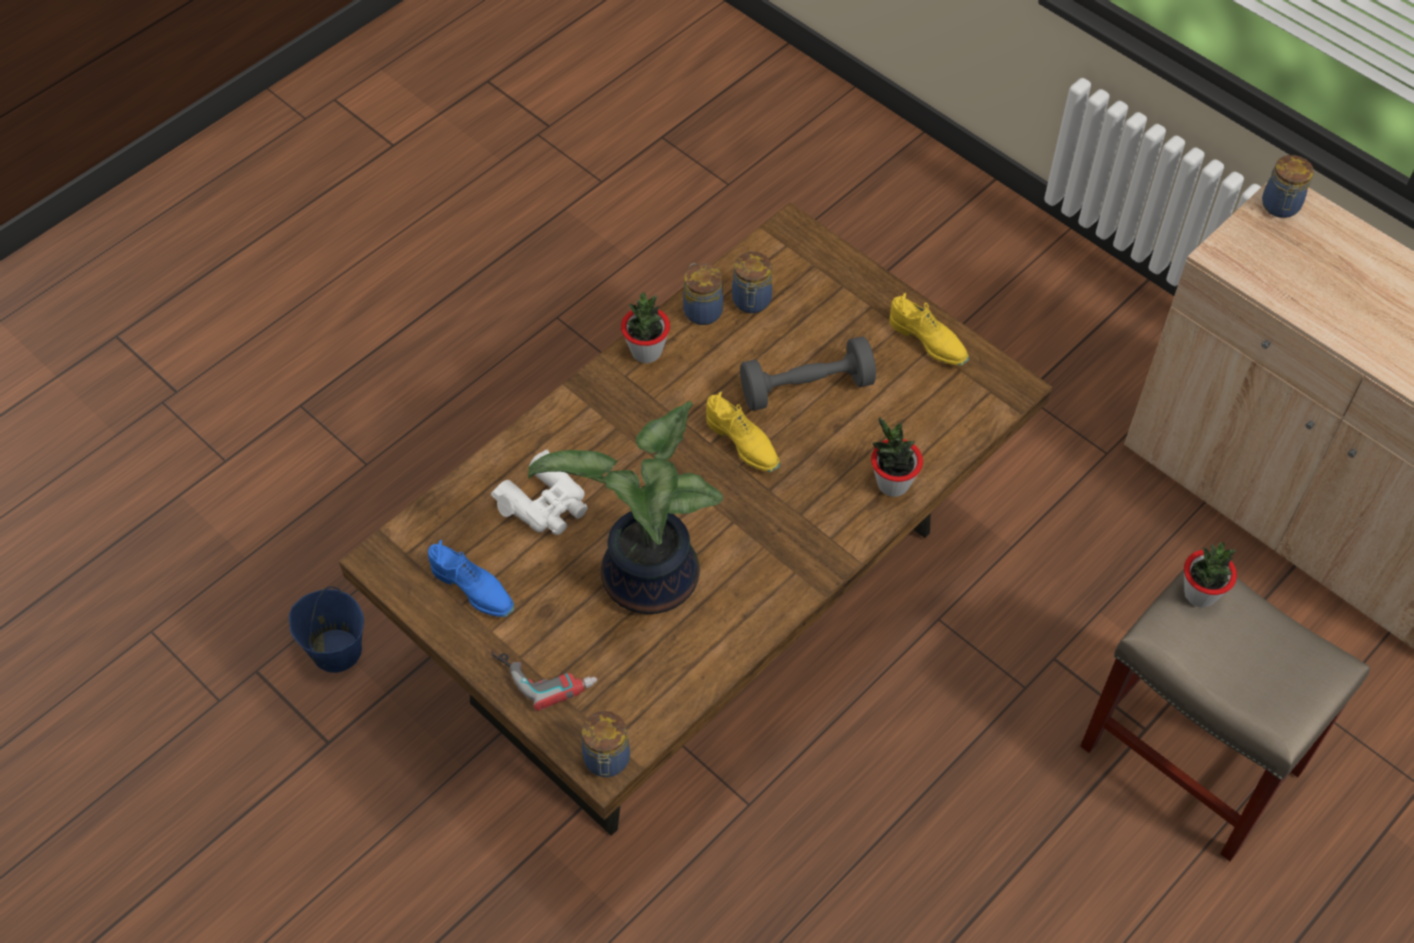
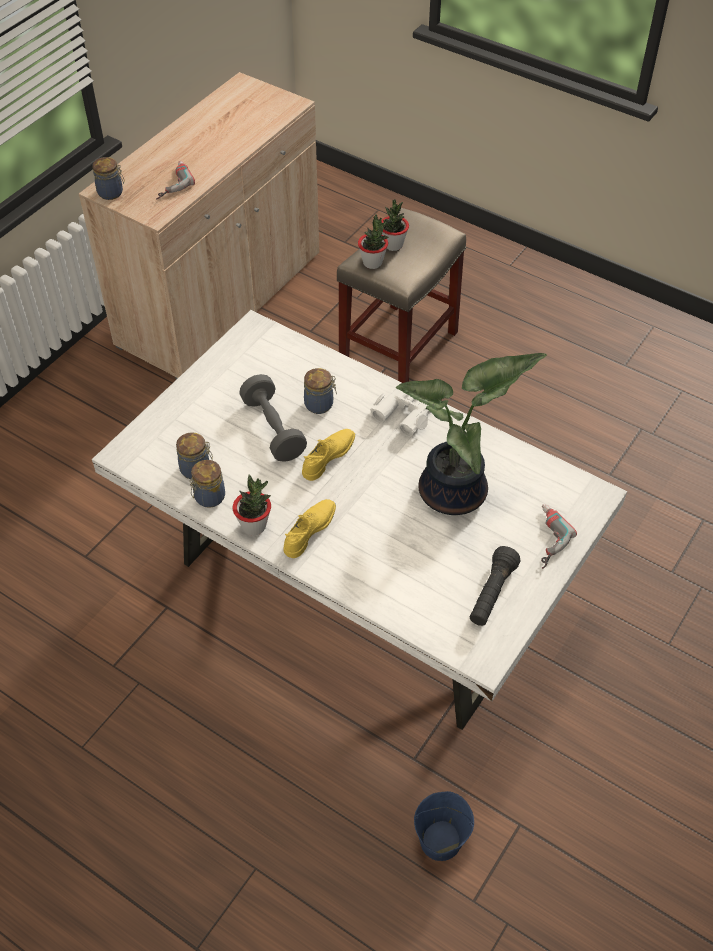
camera: 100 degrees left, 5 degrees down
(473, 588) = (492, 594): blue shoe -> black flashlight
(546, 503) = (407, 564): white binoculars -> white binoculars (405, 413)
(606, 760) = (595, 494): jar -> jar (320, 404)
(708, 614) = (353, 592): brown dining table -> white dining table
(892, 484) = (345, 377): potted plant -> potted plant (393, 245)
(928, 341) = (221, 370): yellow shoe -> yellow shoe (309, 531)
(1305, 277) = (170, 183): none -> power drill

